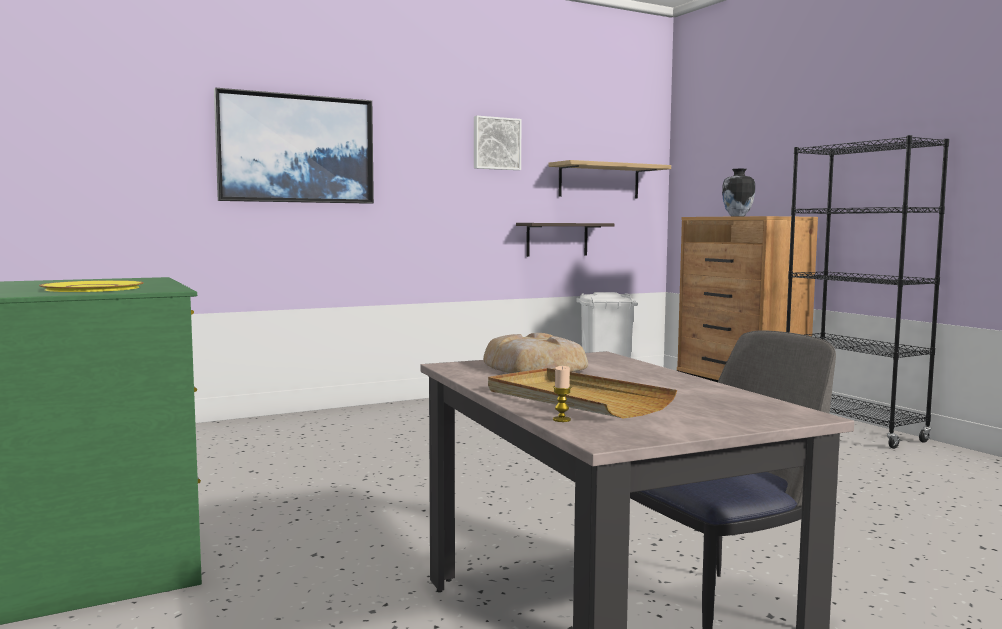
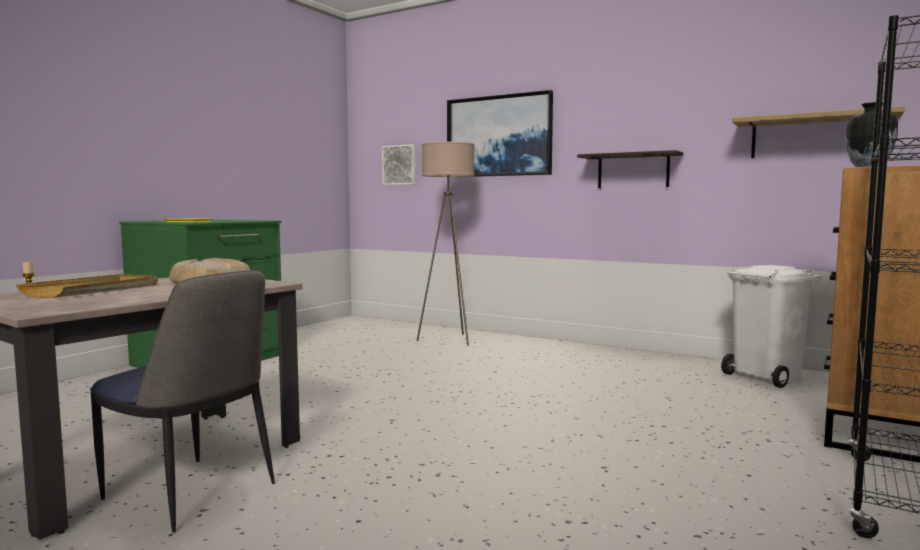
camera: 60 degrees right, 0 degrees up
(290, 432) = (449, 340): none -> beige floor lamp
(496, 143) = (673, 110): picture -> picture (400, 165)
(557, 239) = (747, 205): shelf -> shelf (633, 171)

